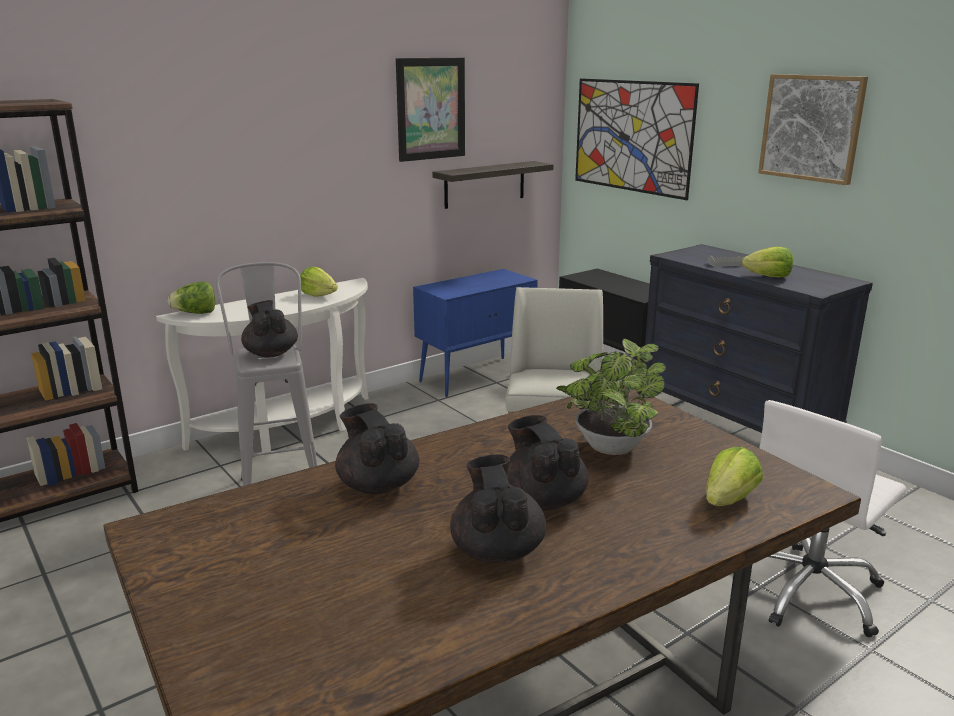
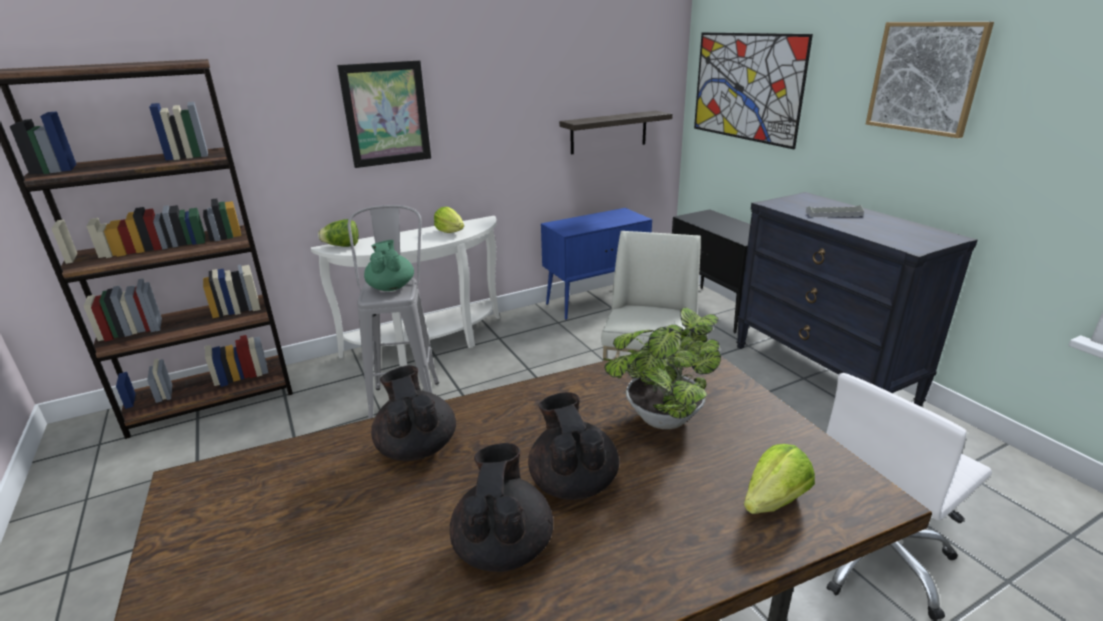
camera: 10 degrees right, 5 degrees up
(270, 353) = (391, 287): black teapot -> green teapot
(431, 109) = (558, 63): picture -> picture (386, 114)
(768, 277) = (865, 230): lettuce -> none

